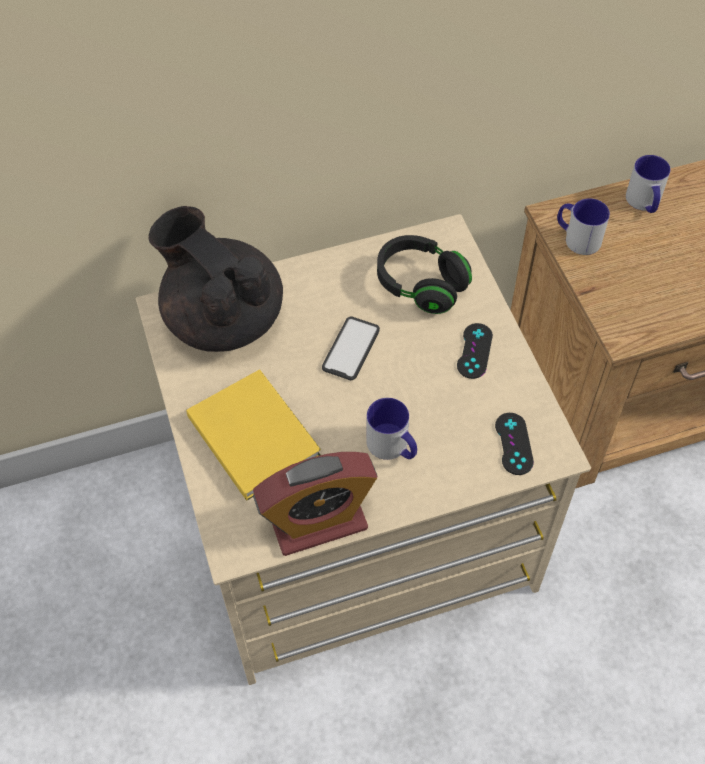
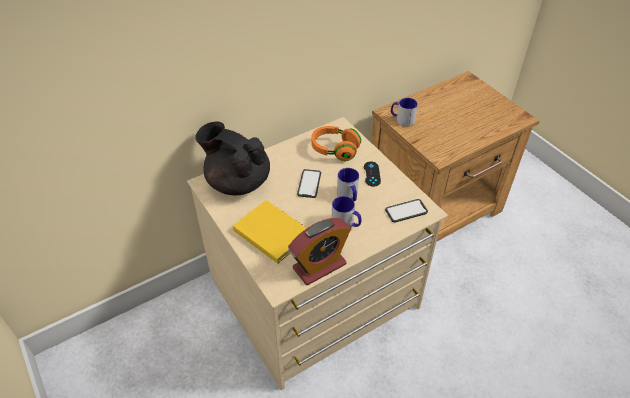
camera: 15 degrees left, 10 degrees down
(421, 285) = (335, 150): black headphones -> orange headphones
(514, 444) = (406, 211): black game controller -> phone
(644, 203) = (428, 100): mug -> mug (348, 196)

